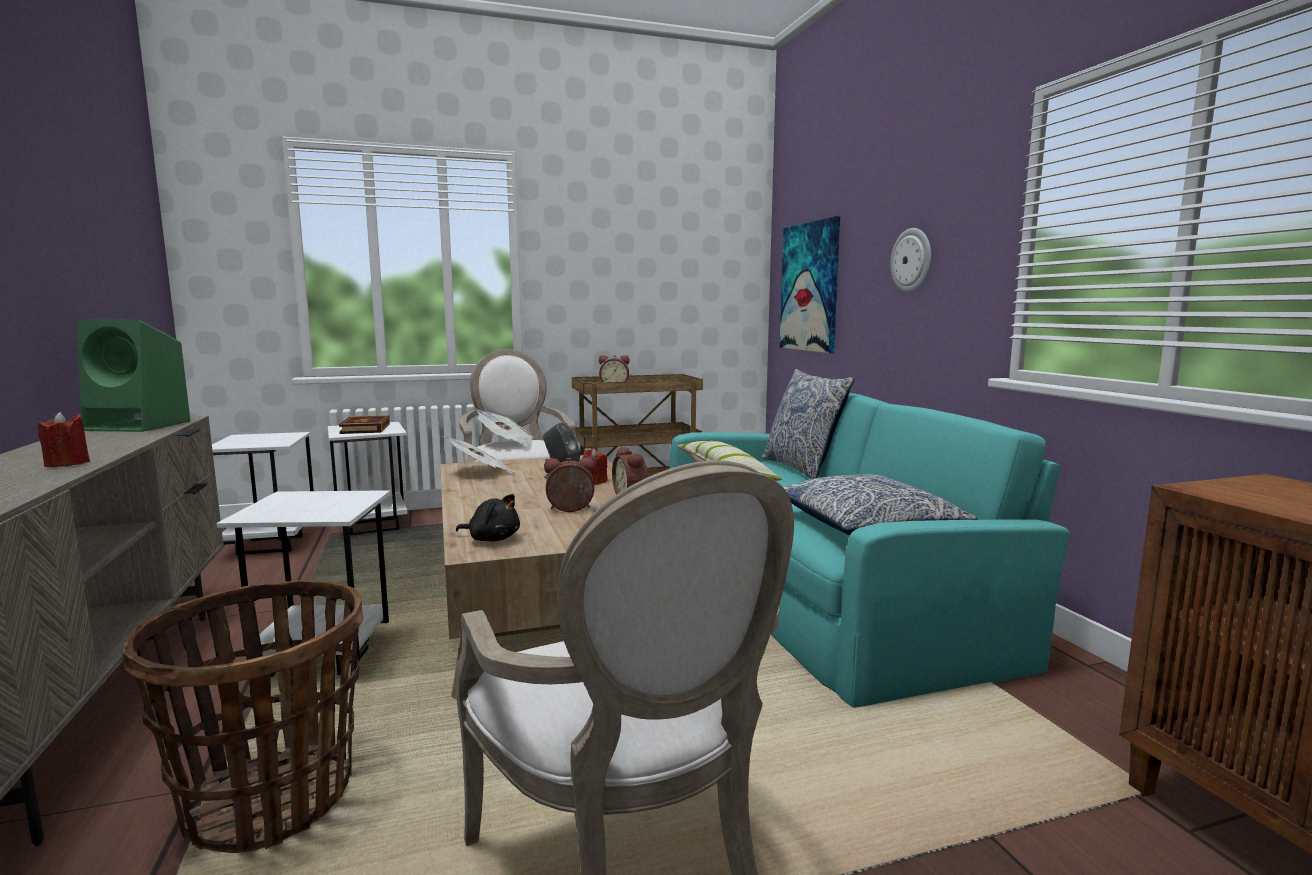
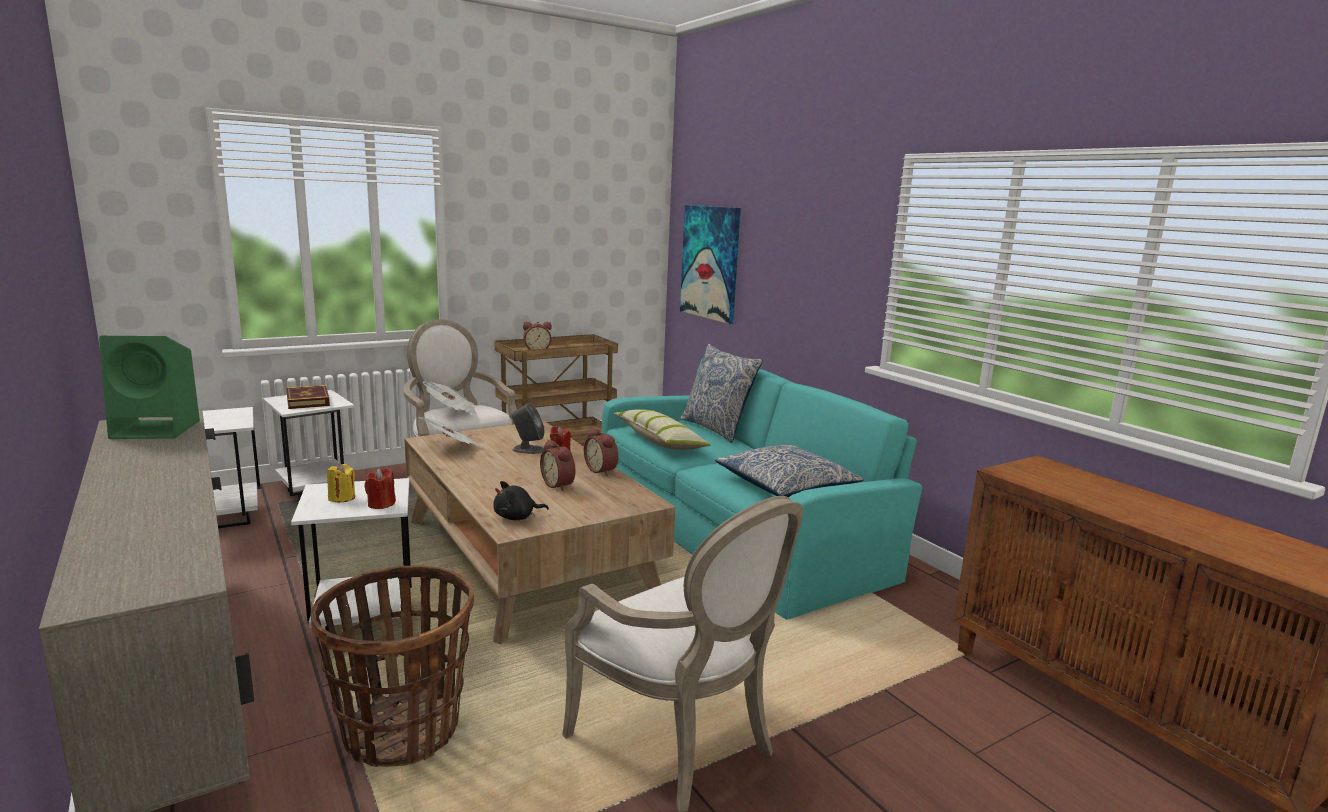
camera: 15 degrees left, 5 degrees up
(67, 464) = (176, 485): red candle -> red candle (381, 504)
(296, 504) = (342, 498): none -> yellow candle
(492, 539) = (517, 517): black plush toy -> black plush toy turned 150 degrees clockwise
(570, 510) = (559, 485): alarm clock -> alarm clock turned 105 degrees counterclockwise
(912, 260) = (805, 261): wall clock -> none

